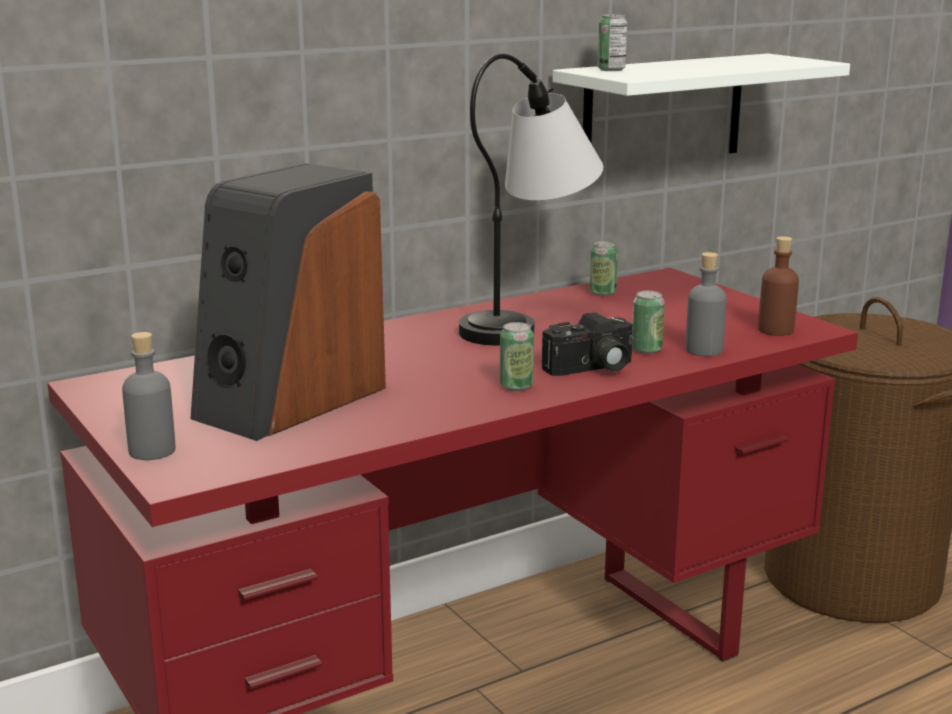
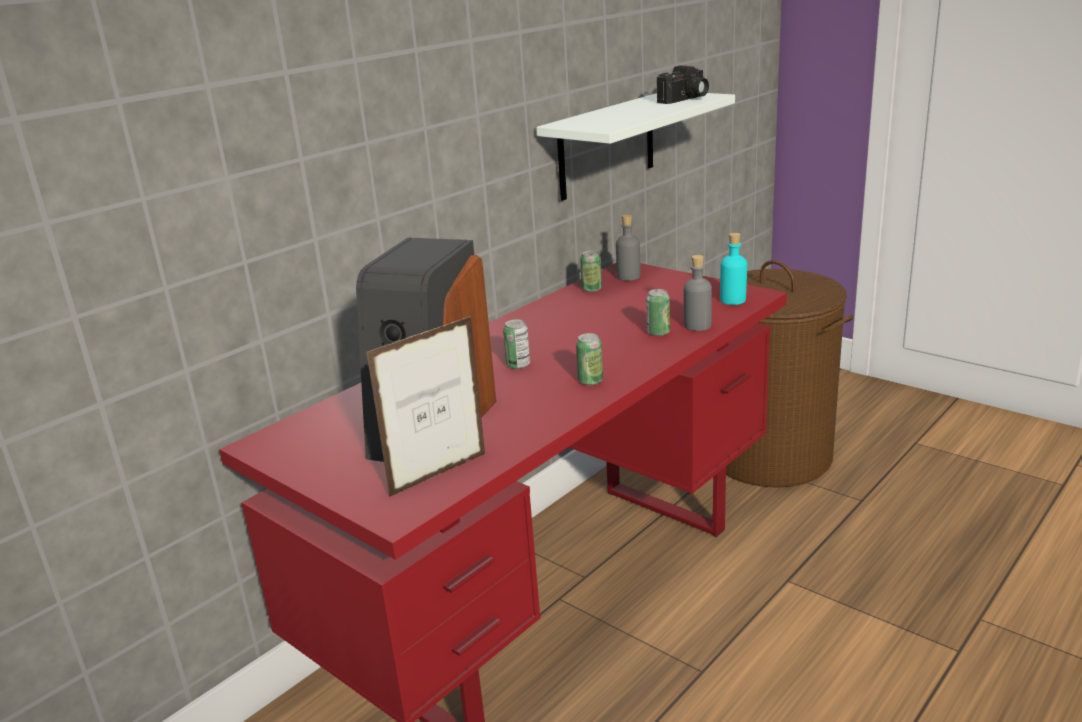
camera: 15 degrees left, 5 degrees up
(152, 451) = (357, 494): grey bottle -> grey bottle (628, 276)
(257, 448) = (439, 474): none -> picture frame
(530, 321) = (558, 322): table lamp -> none
(592, 369) = (632, 355): camera -> camera (685, 99)
(611, 70) = (581, 122): can -> can (518, 365)
(775, 330) = (733, 300): brown bottle -> turquoise bottle

